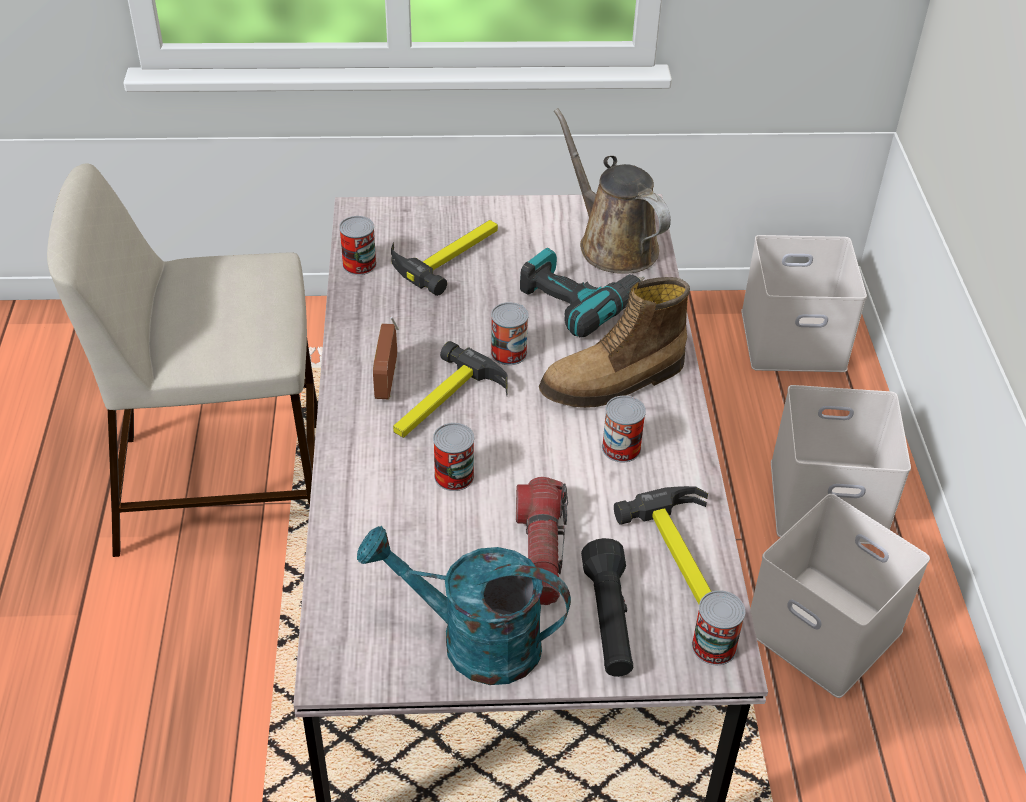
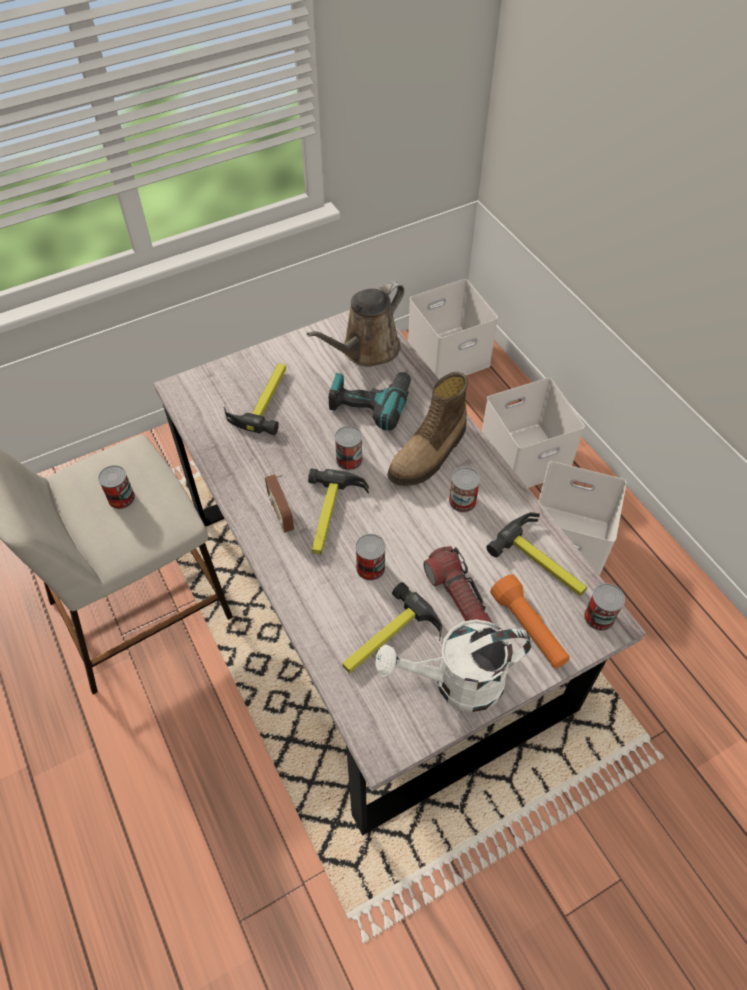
camera: 25 degrees left, 10 degrees up
(359, 264) = (205, 430): can -> can (121, 498)
(422, 562) = (389, 641): none -> hammer
(473, 641) = (456, 683): turquoise watering can -> white watering can
(609, 621) = (529, 629): black flashlight -> orange flashlight
(613, 244) = (366, 350): brown watering can -> brown watering can turned 75 degrees counterclockwise

